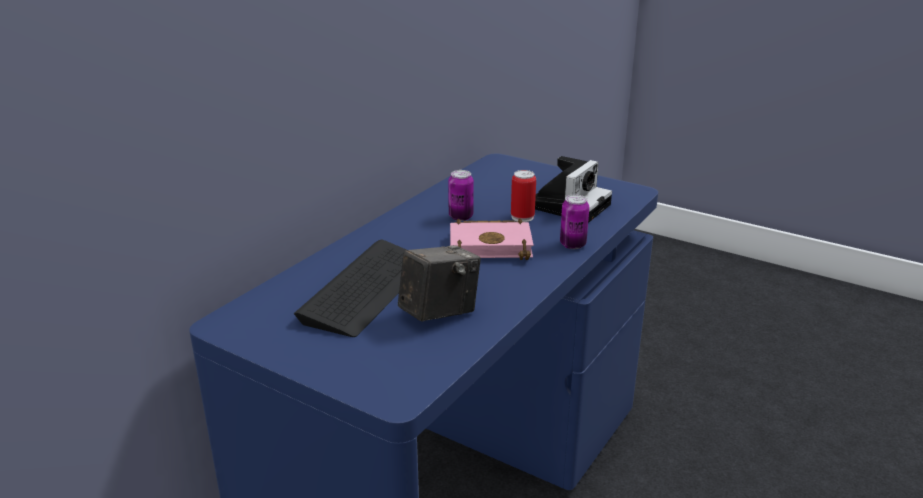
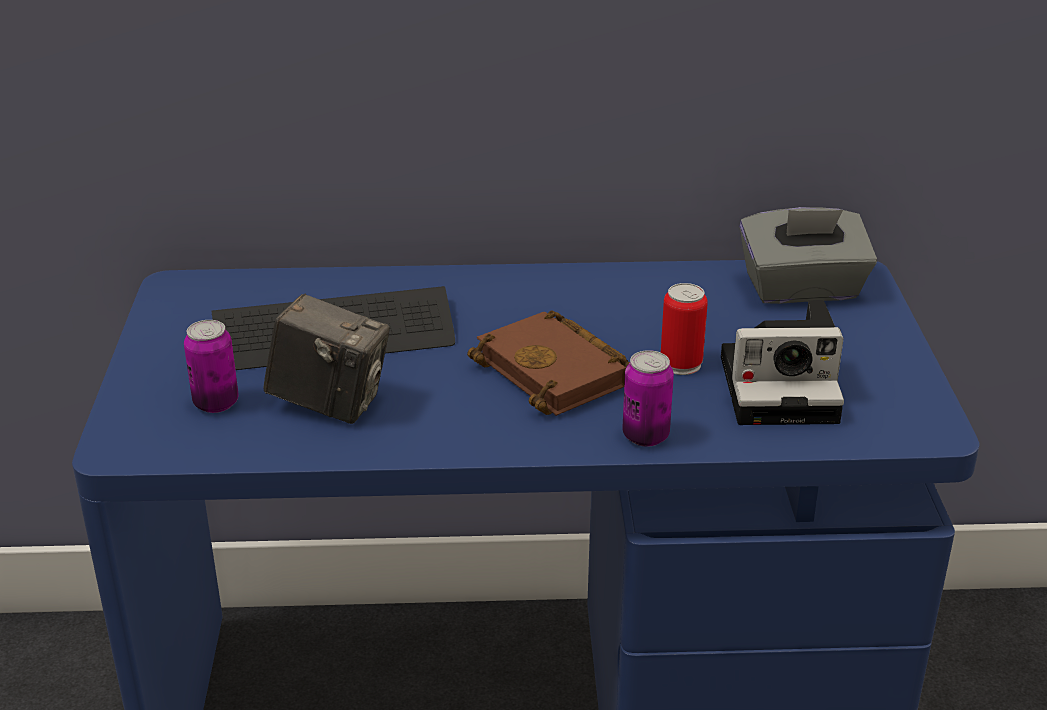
camera: 55 degrees right, 5 degrees up
(461, 217) = (614, 318): can -> can (216, 403)
(492, 245) = (557, 373): pink book -> brown book
(495, 173) = (802, 289): none -> grey tissue box

